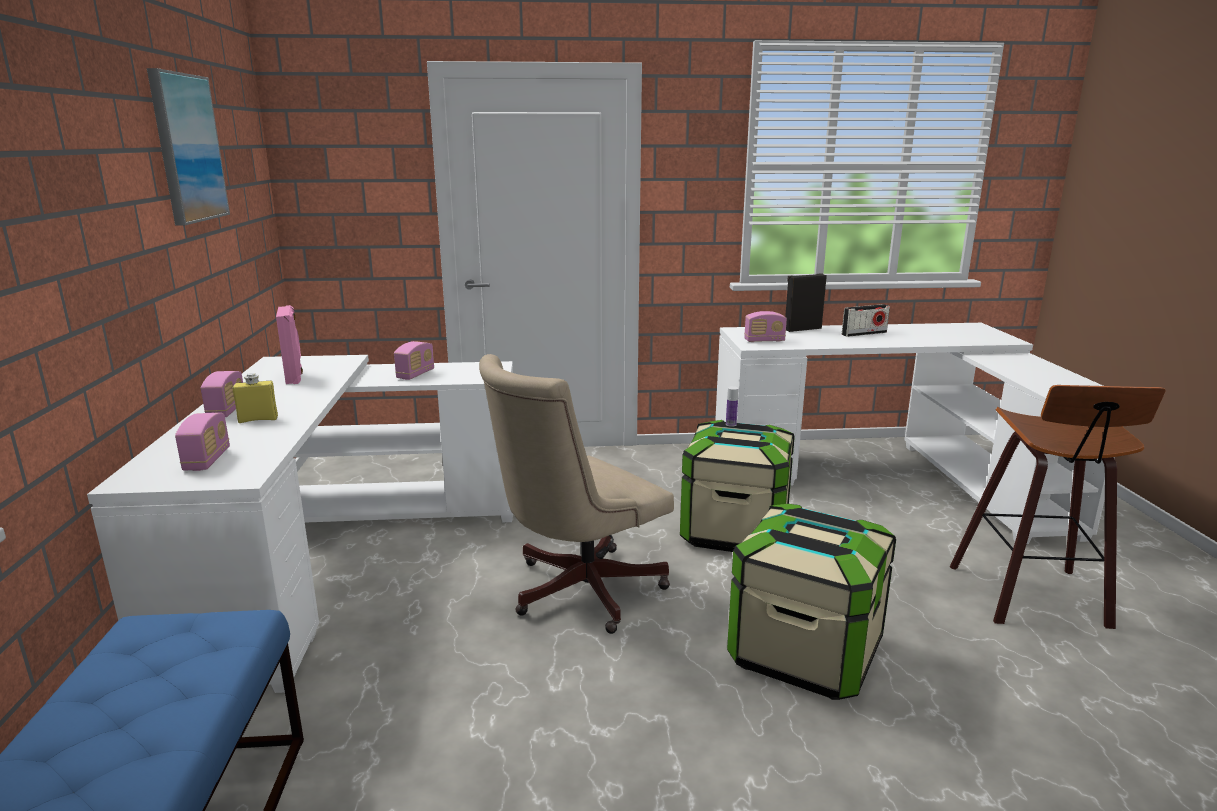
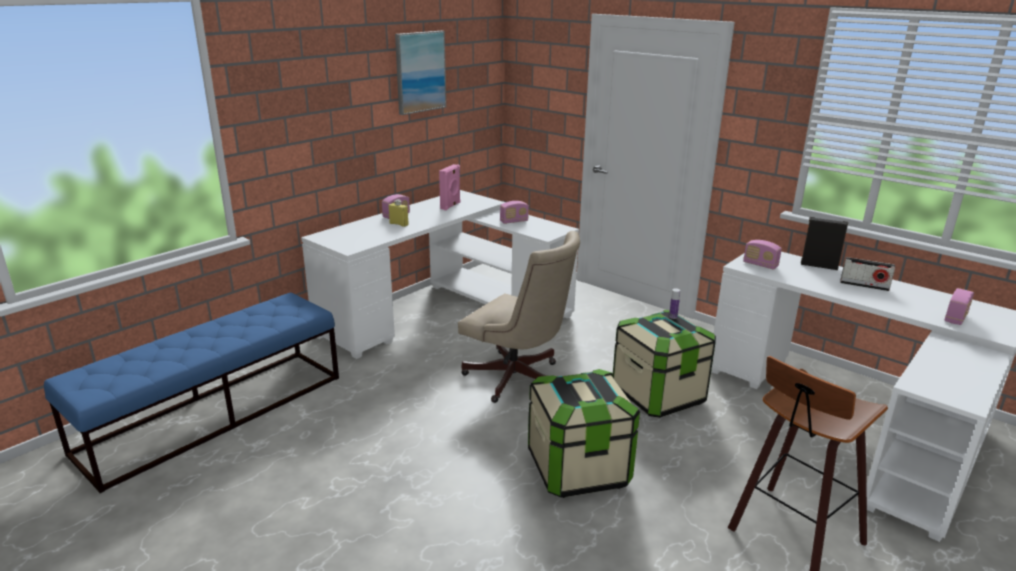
camera: 45 degrees right, 5 degrees up
(207, 460) = (352, 237): radio -> radio (955, 318)
(577, 592) = (518, 380): beige office chair -> beige office chair turned 150 degrees counterclockwise

